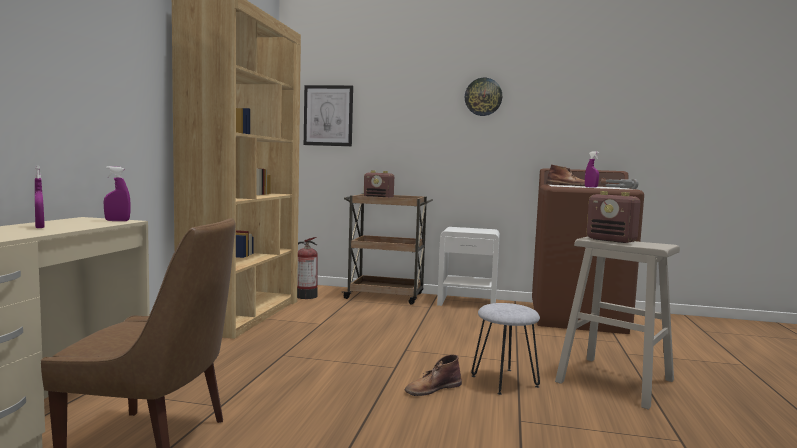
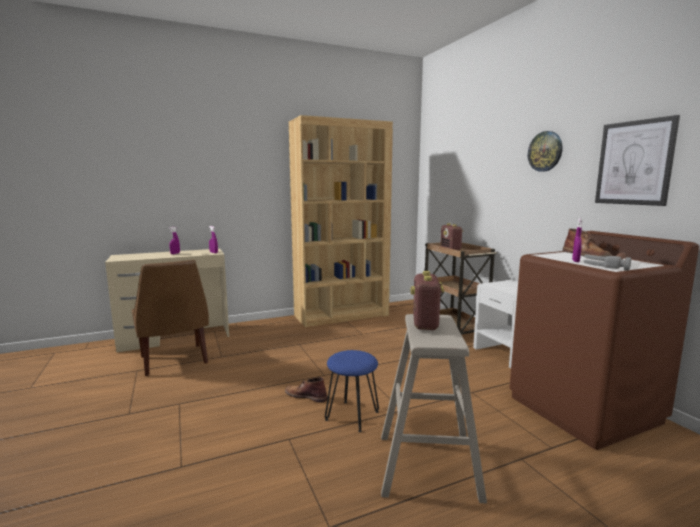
camera: 55 degrees right, 5 degrees up
(305, 296) = (403, 313): fire extinguisher -> none
(328, 115) = (441, 176): picture -> picture (634, 163)
(504, 381) = (352, 415): grey stool -> blue stool

